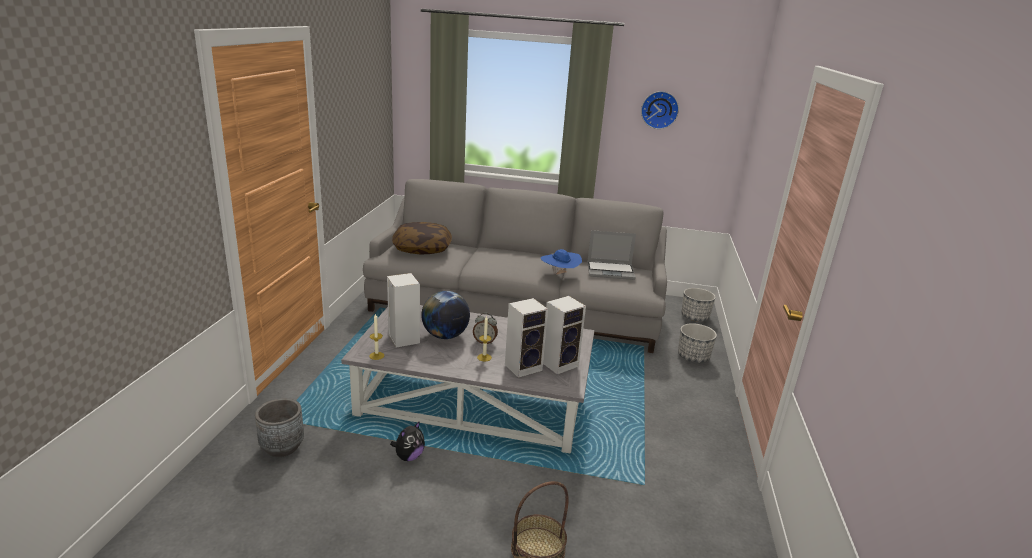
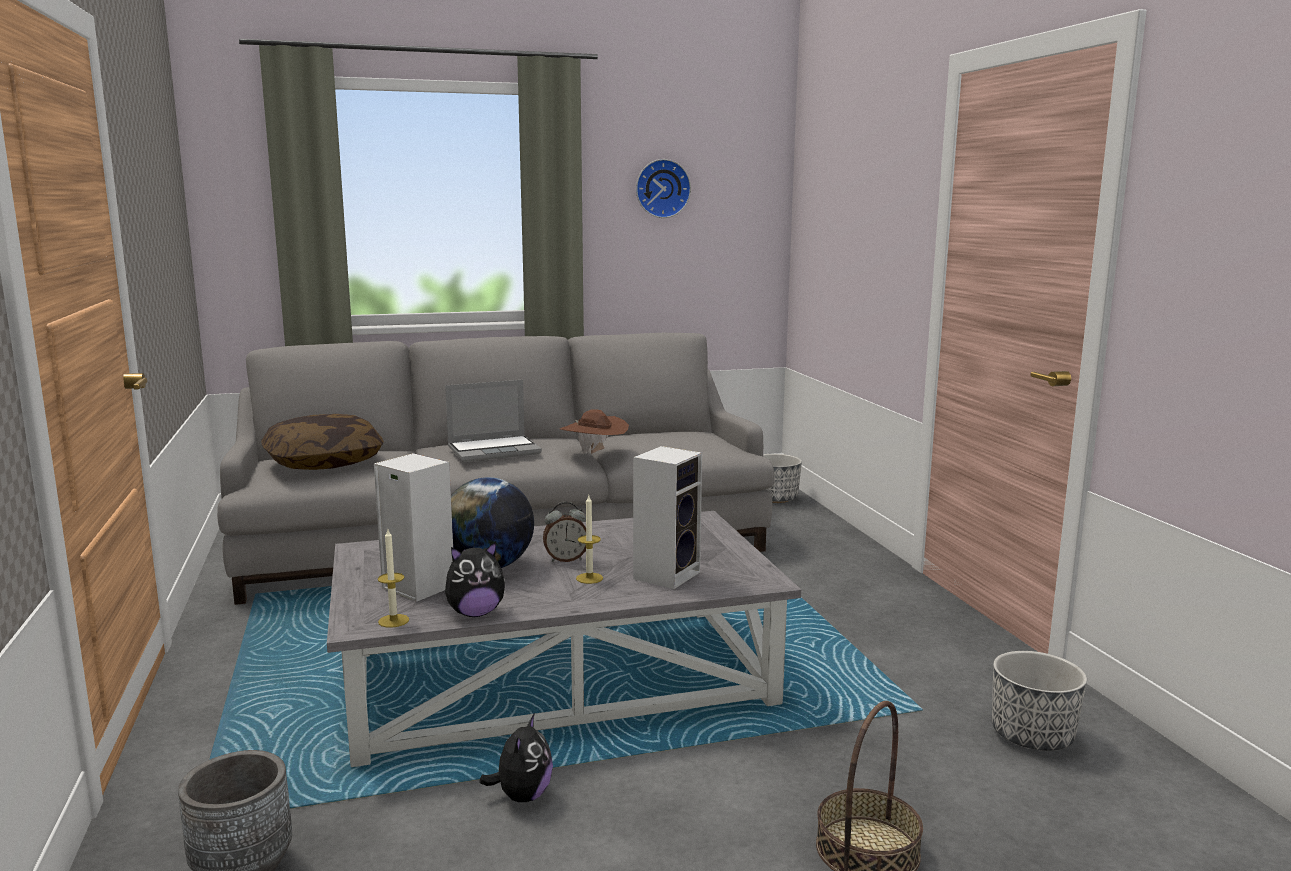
camera: 25 degrees left, 10 degrees down
(414, 362) = (475, 613): none -> plush toy
(559, 275) = (595, 454): blue hat -> brown hat
(560, 363) = (716, 558): speaker -> none
(611, 271) = (666, 437): laptop -> laptop (495, 450)
(693, 357) = (821, 543): planter -> planter (1032, 736)

